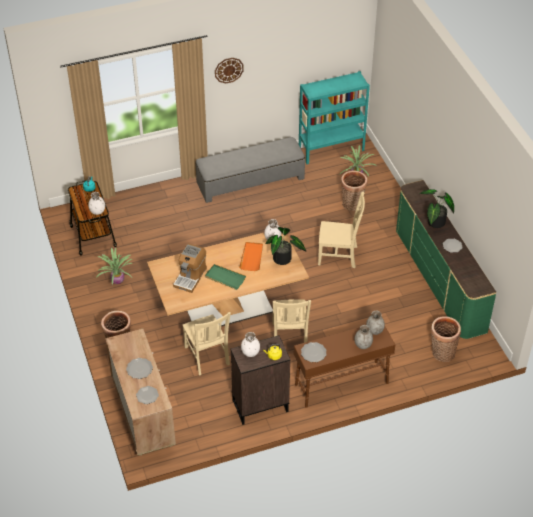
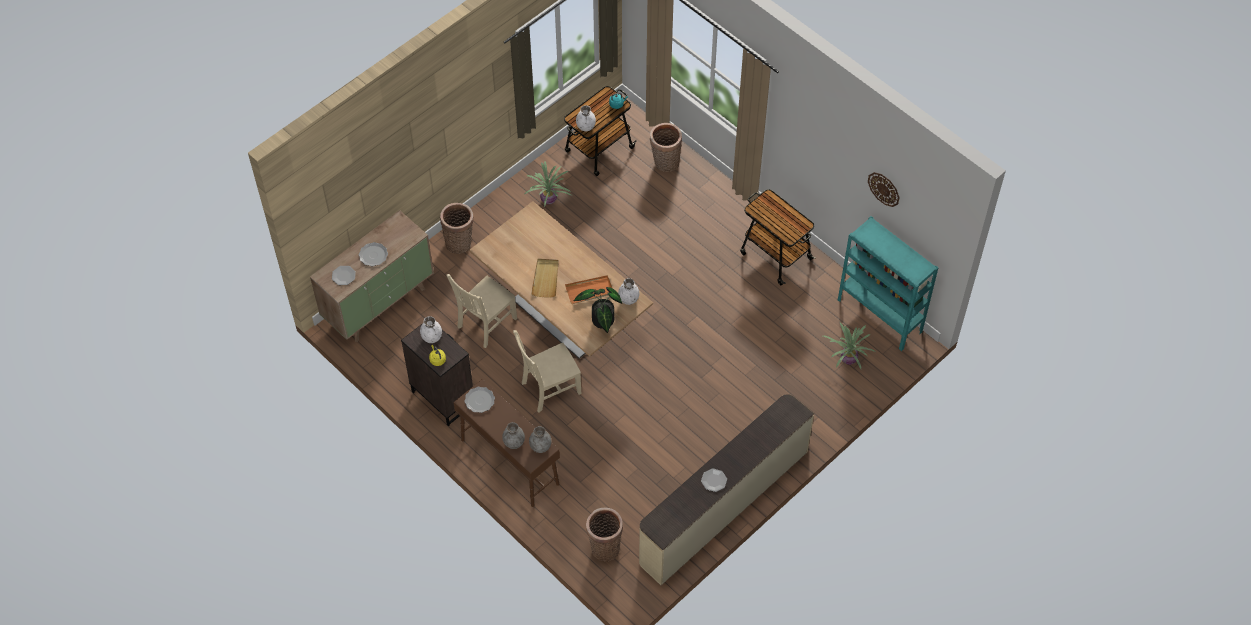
camera: 65 degrees right, 10 degrees up
(190, 277) = (531, 247): coffee machine -> none
(225, 278) = (546, 279): green tray -> beige tray
(229, 70) = (802, 128): wall clock -> wall clock (884, 189)
(250, 180) = (775, 255): grey bench -> cart
(339, 255) = (702, 390): beige chair -> none
(352, 205) = (794, 373): basket -> basket (665, 163)
(434, 223) = (743, 449): potted plant -> none
(438, 278) = (722, 505): green cabinet -> beige cabinet

